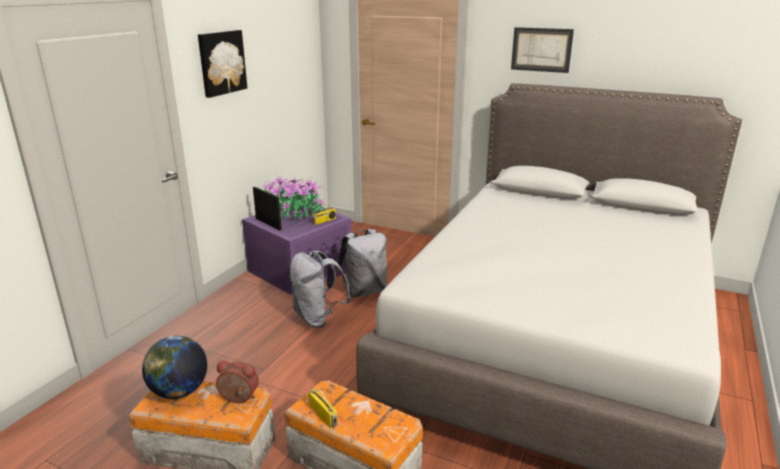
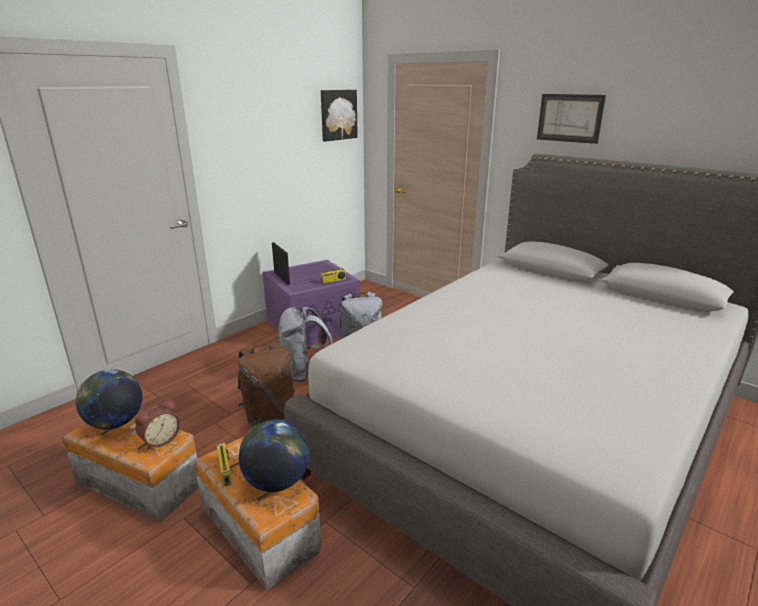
camera: 15 degrees right, 0 degrees up
(221, 62) = (244, 122): picture -> picture (338, 115)
(238, 399) = (160, 440): alarm clock -> alarm clock turned 105 degrees clockwise
(296, 214) = (311, 272): potted plant -> none
(305, 364) = (269, 415): none -> brown backpack
(378, 415) = (277, 482): none -> globe

